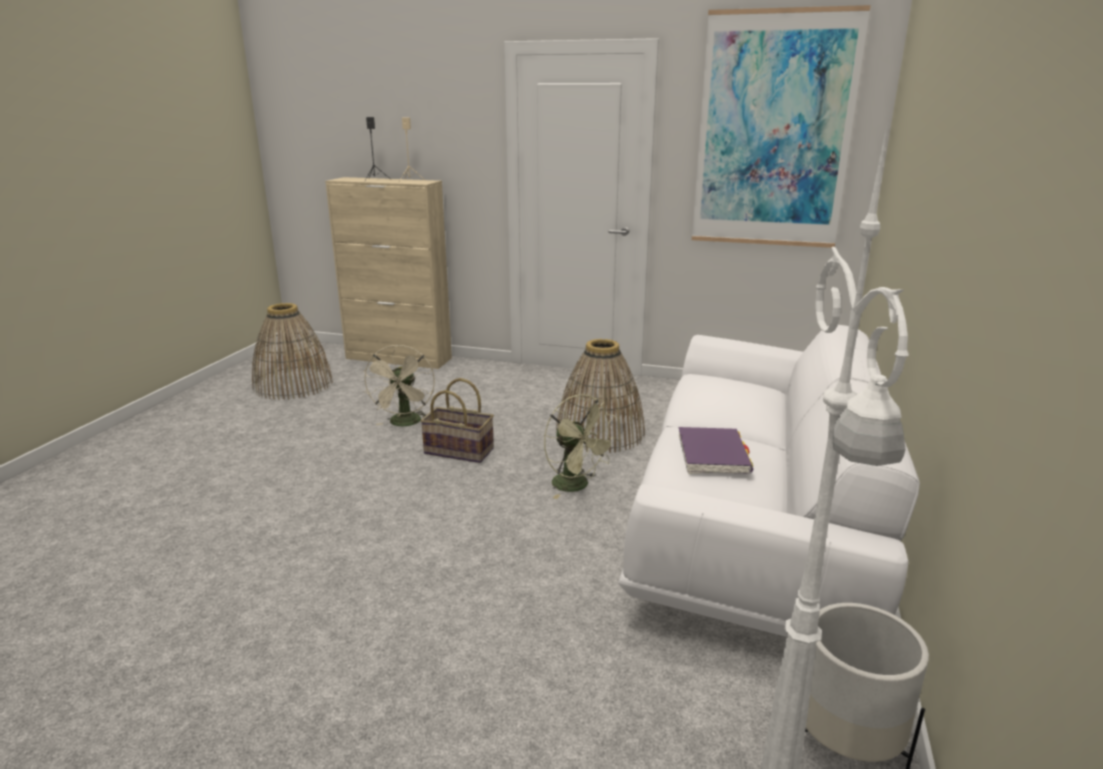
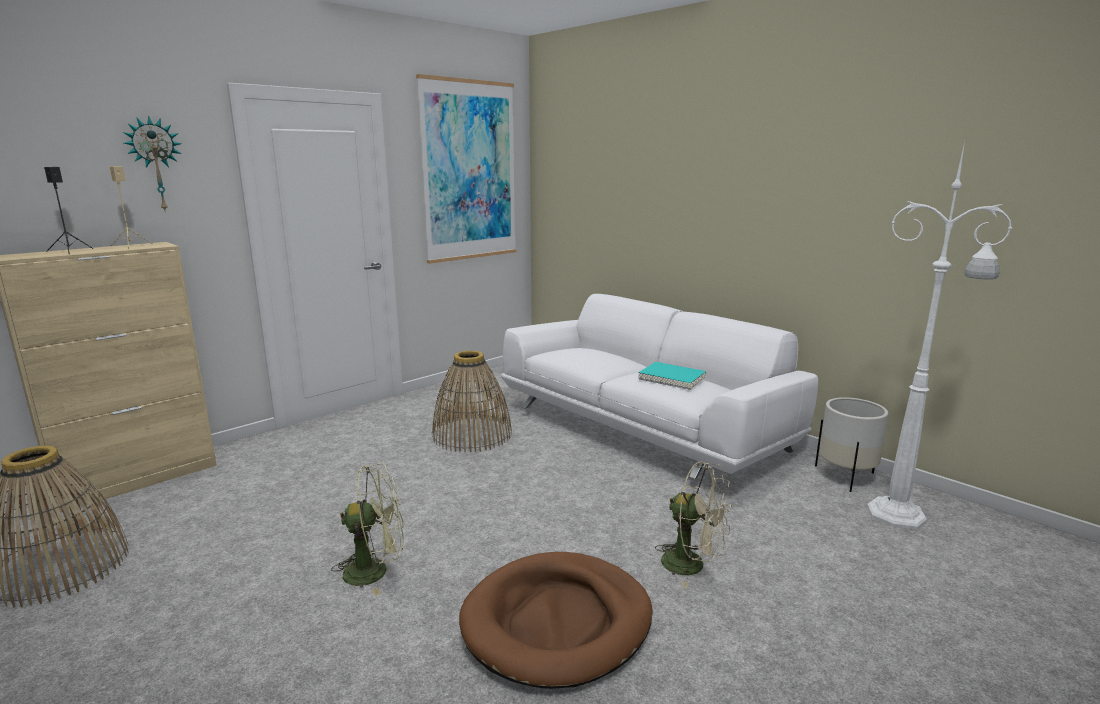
camera: 60 degrees left, 5 degrees down
(320, 575) = (557, 622): none -> brown dog bed
(405, 424) = (315, 513): beige fan -> beige fan (692, 565)
(444, 116) = (156, 164): none -> wall clock
(459, 451) = (416, 498): basket -> none
(577, 486) = (540, 466): green fan -> green fan (376, 571)
(713, 454) = (672, 378): purple book -> turquoise book

